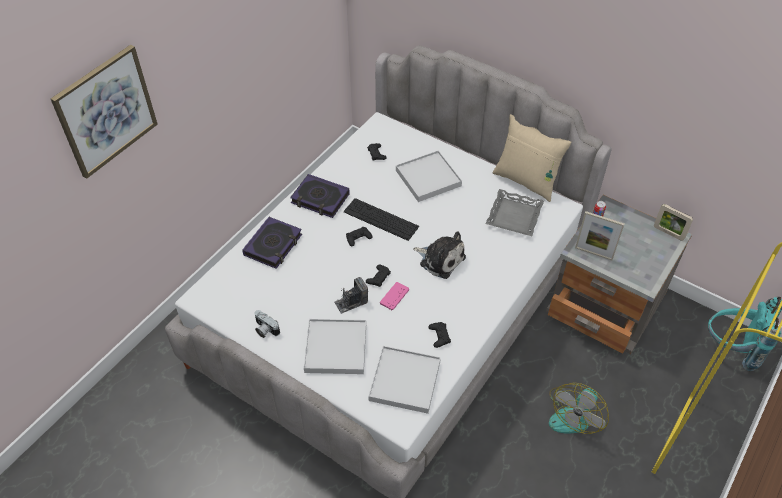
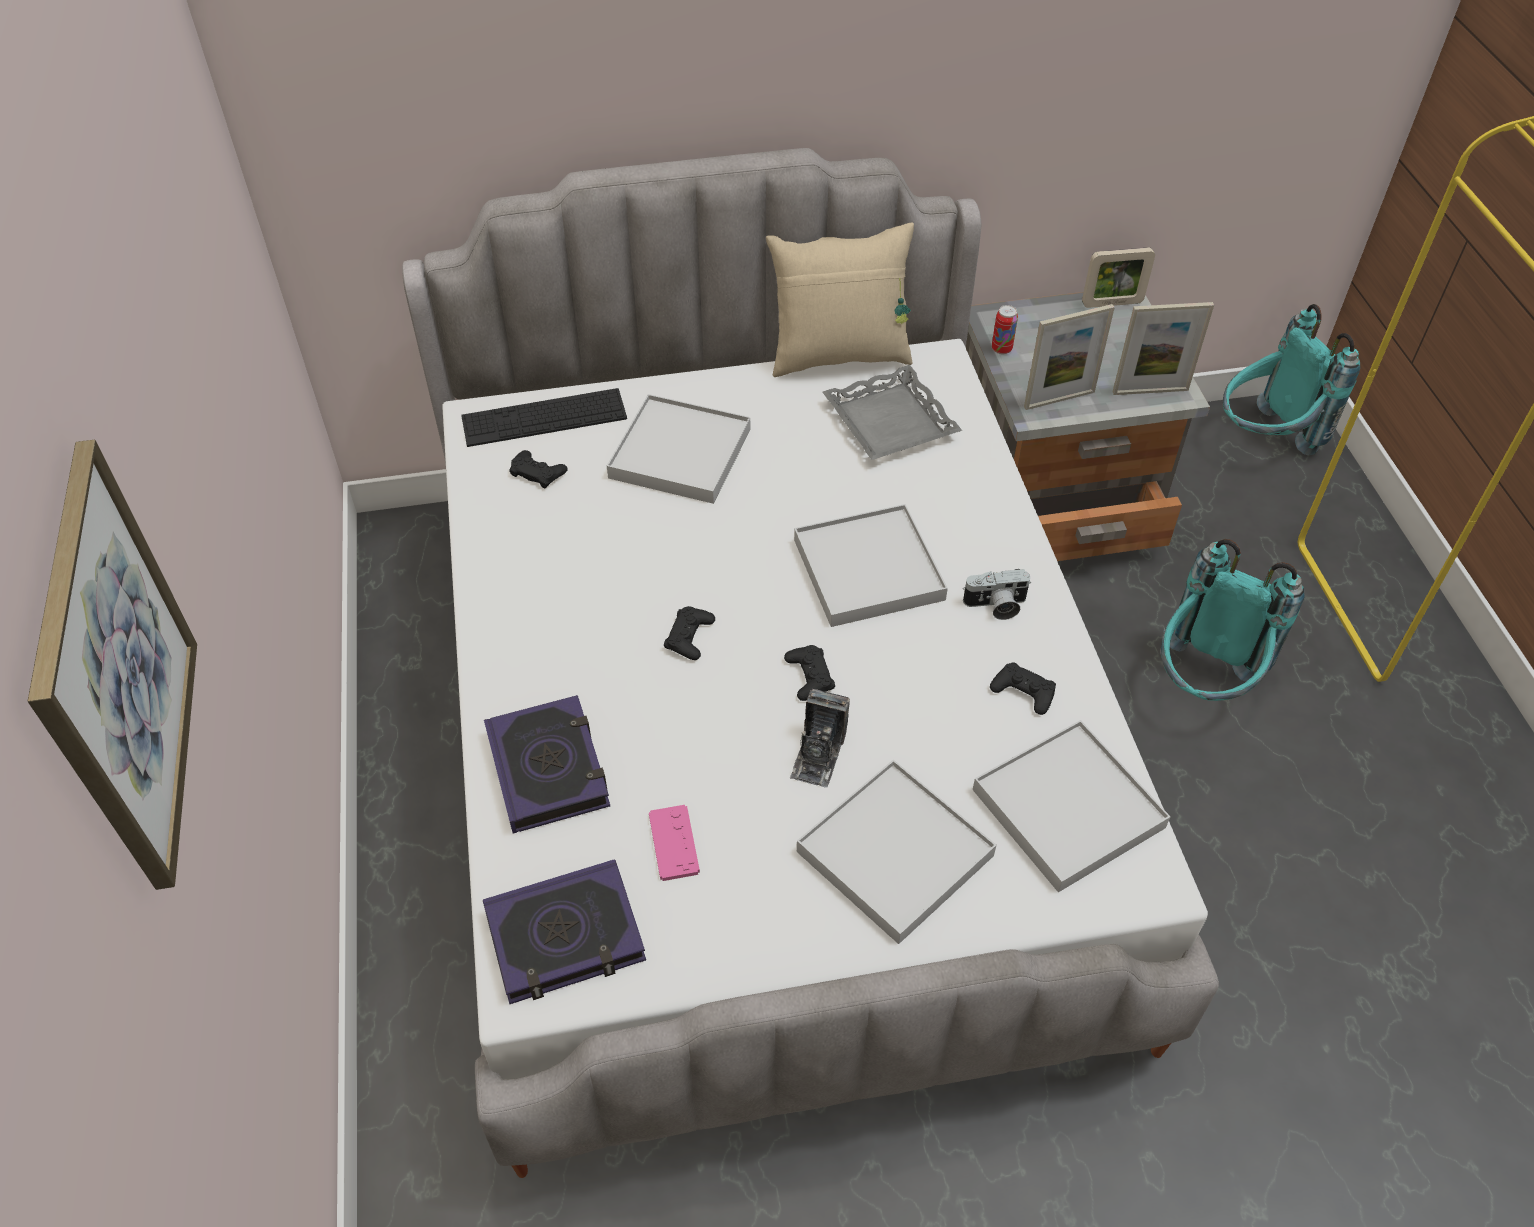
camera: 45 degrees left, 0 degrees up
(265, 330) = (731, 932): camera -> camera (996, 606)
(320, 199) = (532, 621): book -> book (565, 937)
(381, 219) = (687, 576): keyboard -> keyboard (544, 417)
(394, 296) = (875, 686): pink game controller -> pink game controller (674, 843)
(440, 259) = (868, 569): plush toy -> white tray
(574, 414) = (1202, 685): fan -> turquoise backpack
(636, 275) = (1150, 391): none -> picture frame

